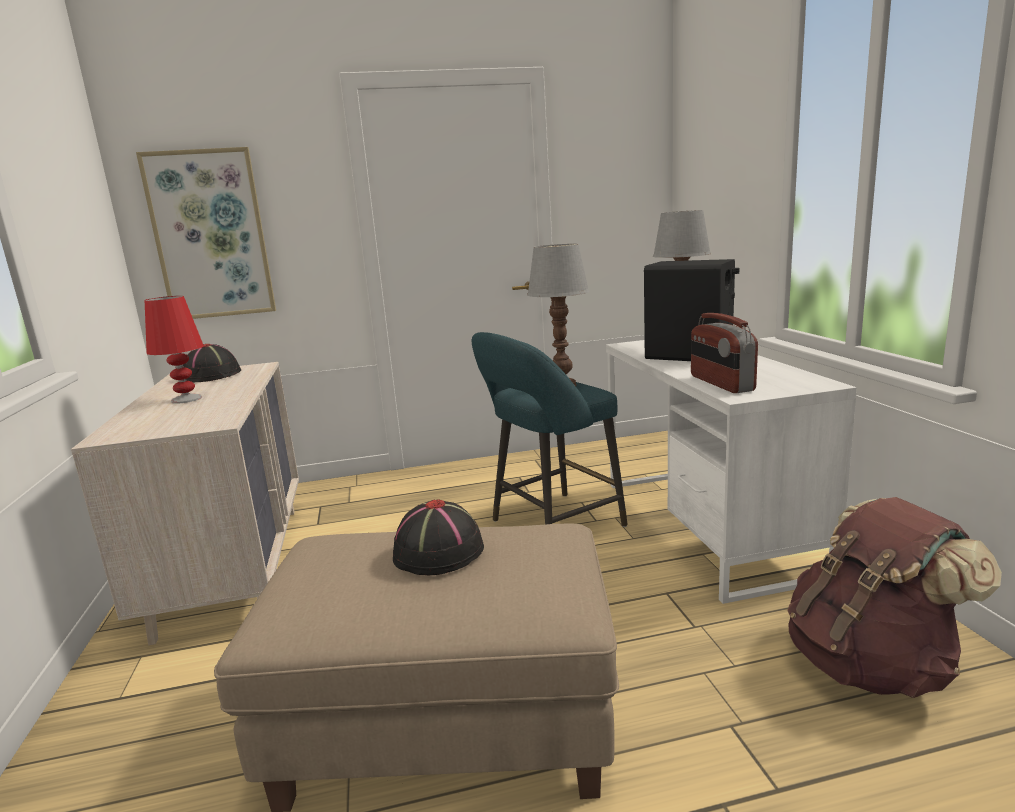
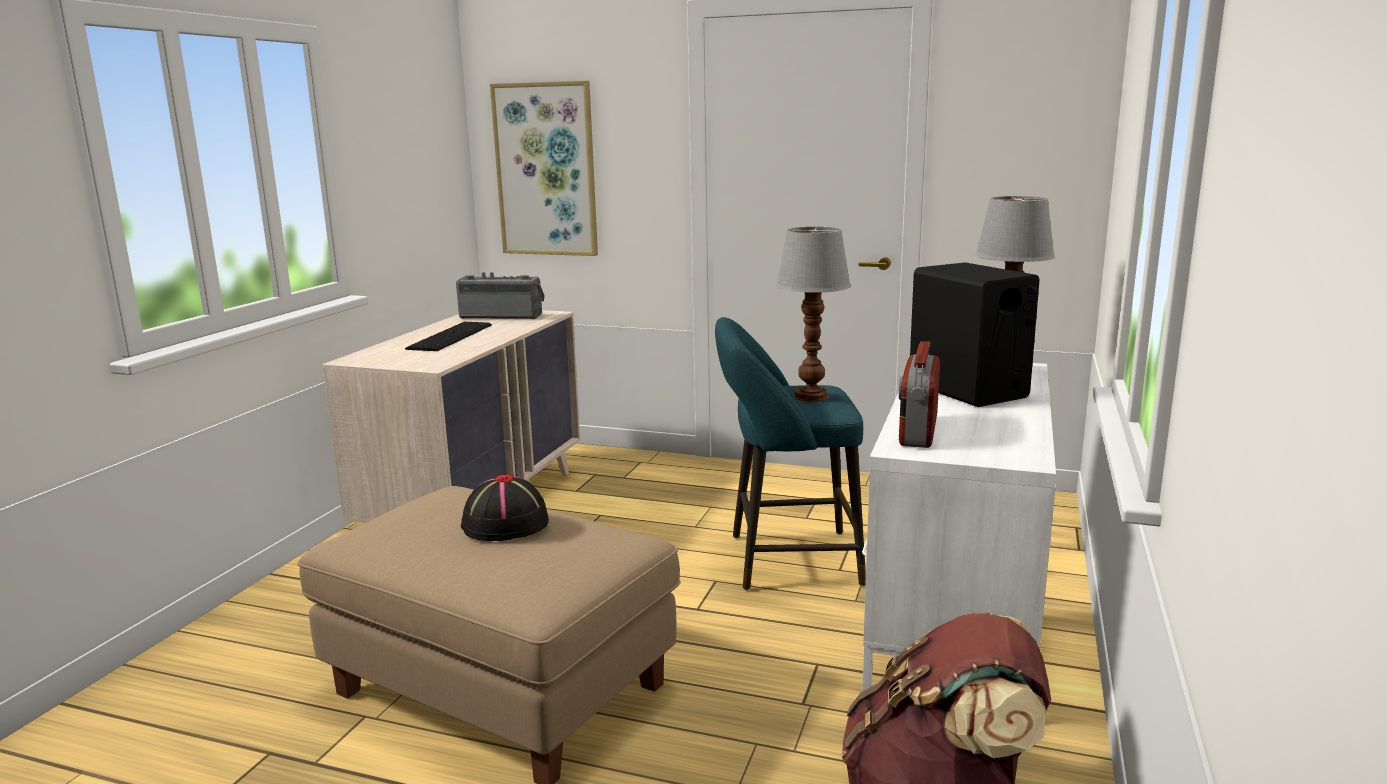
camera: 30 degrees right, 0 degrees up
(186, 399) = (448, 337): red table lamp -> keyboard
(212, 375) = (502, 316): black hat -> radio

